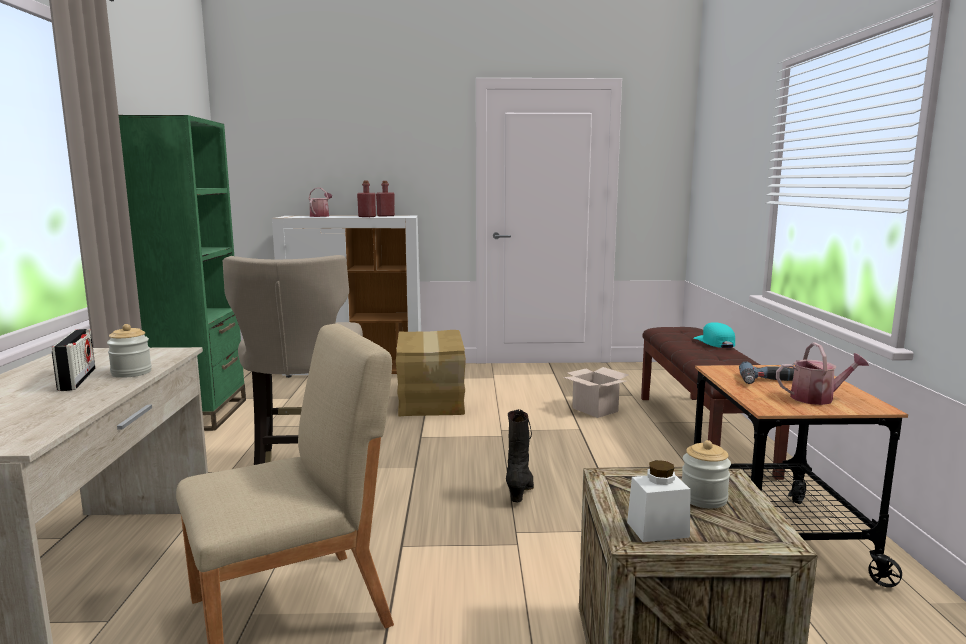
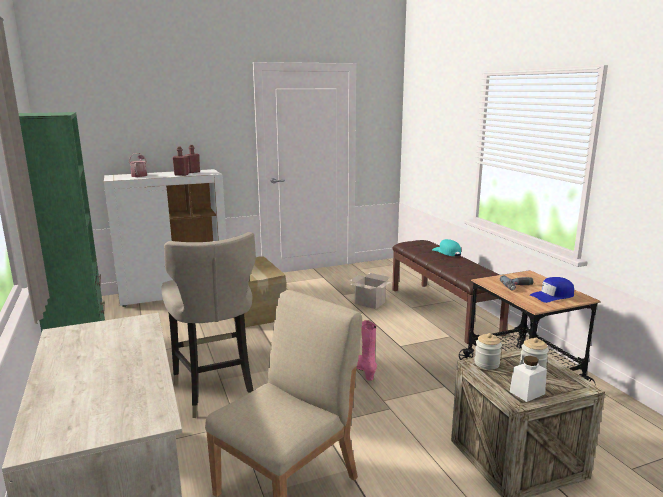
camera: 20 degrees left, 5 degrees up
(77, 379) = (109, 358): radio -> none
(131, 373) = (142, 345): jar -> jar (486, 363)
(520, 491) = (365, 371): black boot -> pink boot
(817, 398) = (552, 296): watering can -> blue cap

